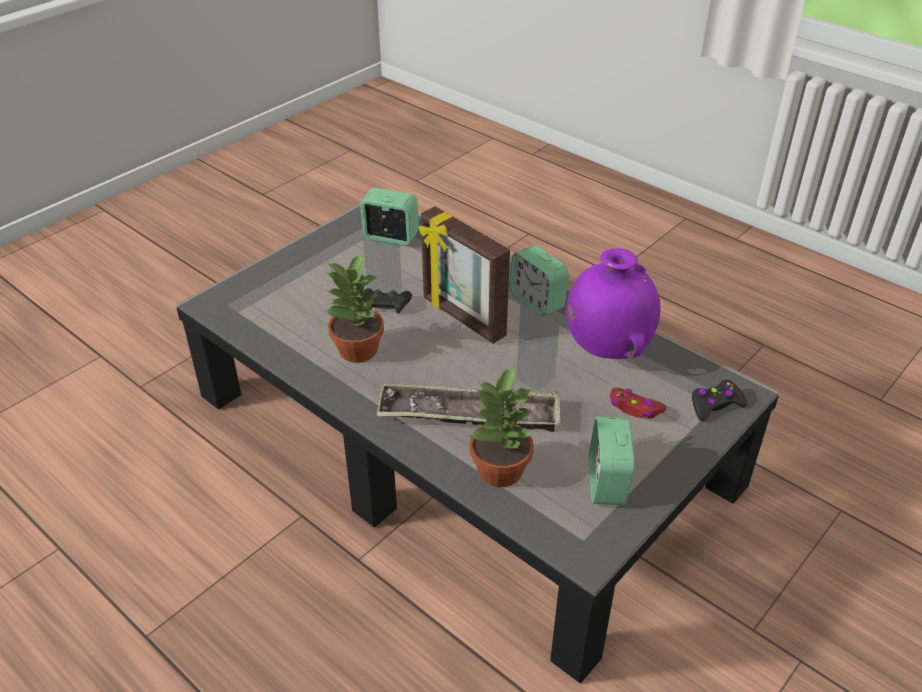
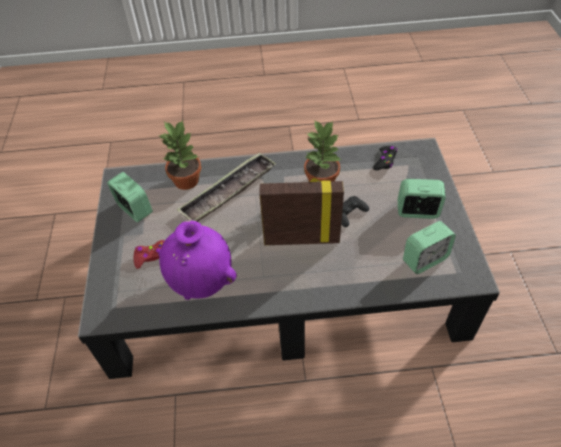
camera: 135 degrees right, 10 degrees up
(537, 301) = (278, 285): alarm clock -> alarm clock (417, 211)
(715, 405) = (110, 293): black game controller -> black game controller (385, 161)

